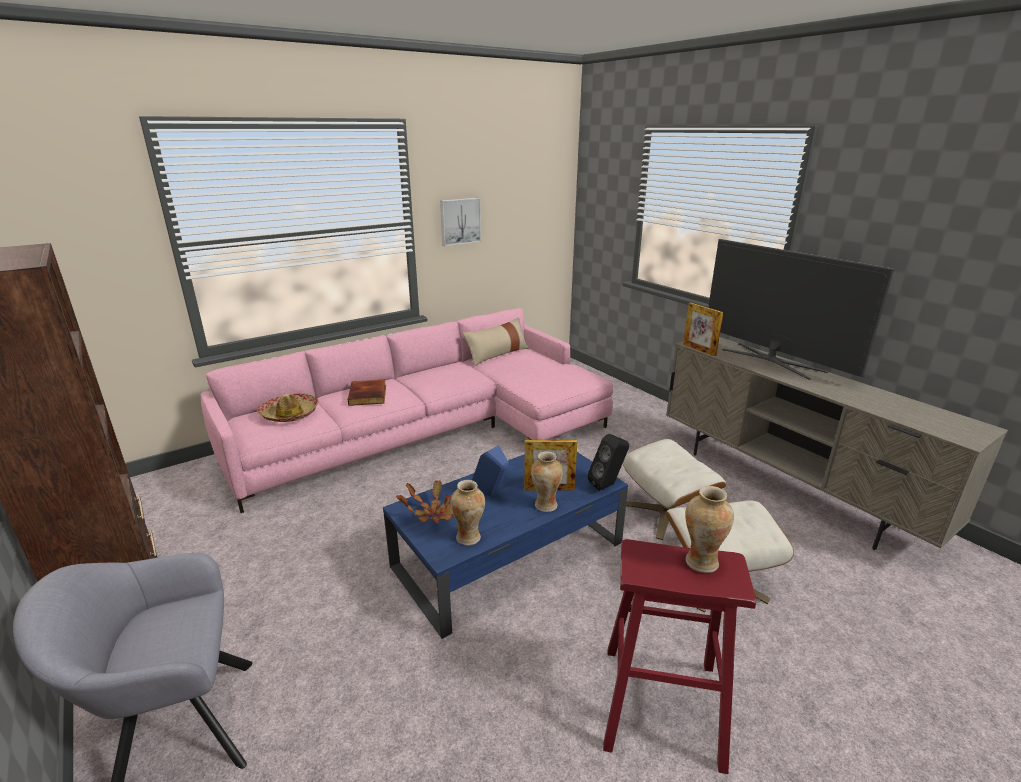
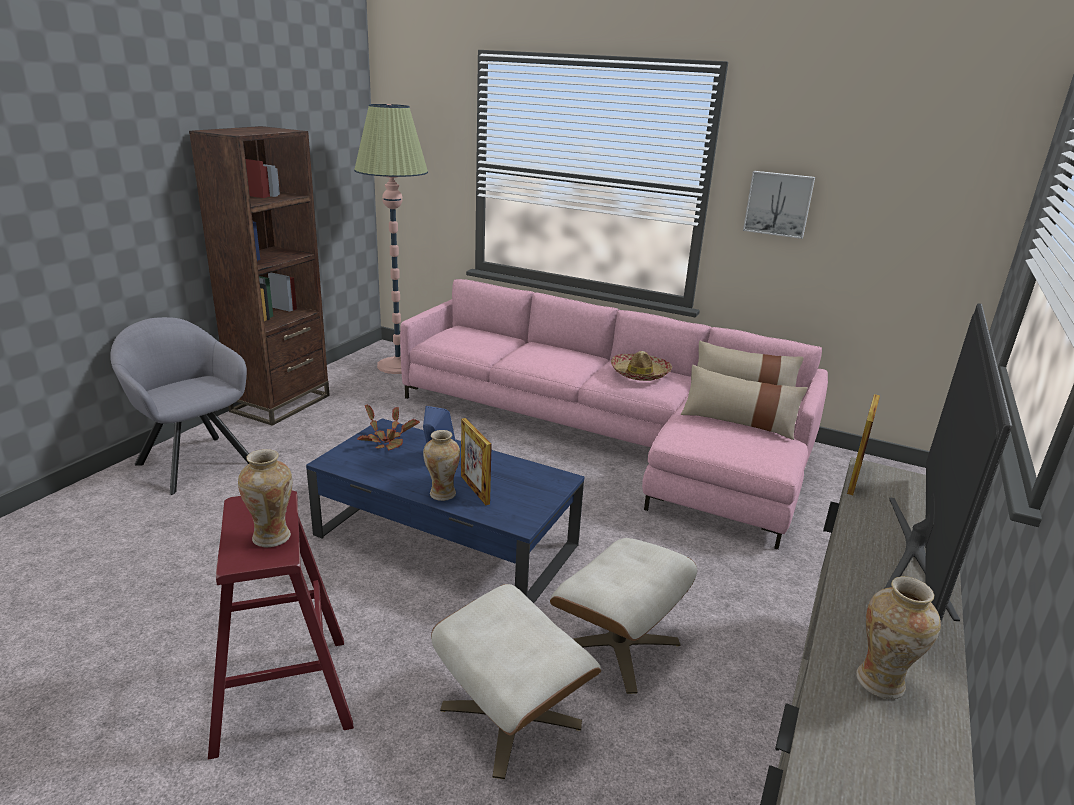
camera: 60 degrees right, 0 degrees up
(160, 499) = (398, 366): none -> floor lamp
(290, 414) = (478, 338): hat -> hat (640, 374)
(369, 395) = (548, 355): book -> none
(469, 538) = (362, 466): vase -> vase (881, 683)
(539, 369) = (738, 422): none -> beige pillow
(608, 485) = (514, 525): black speaker -> none

